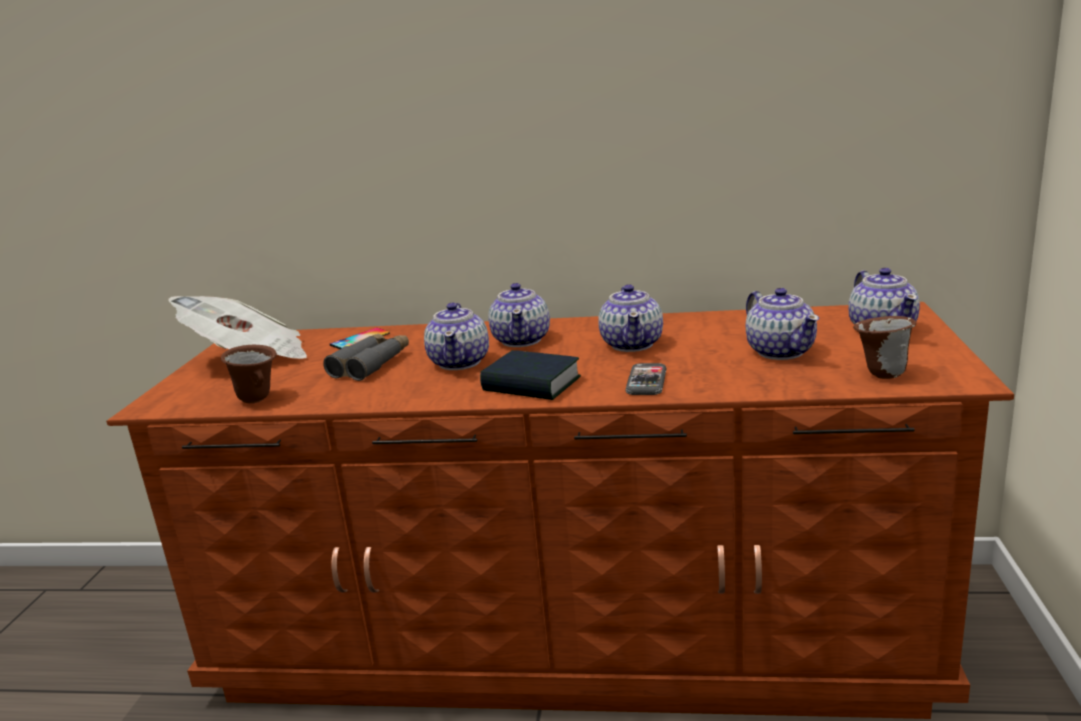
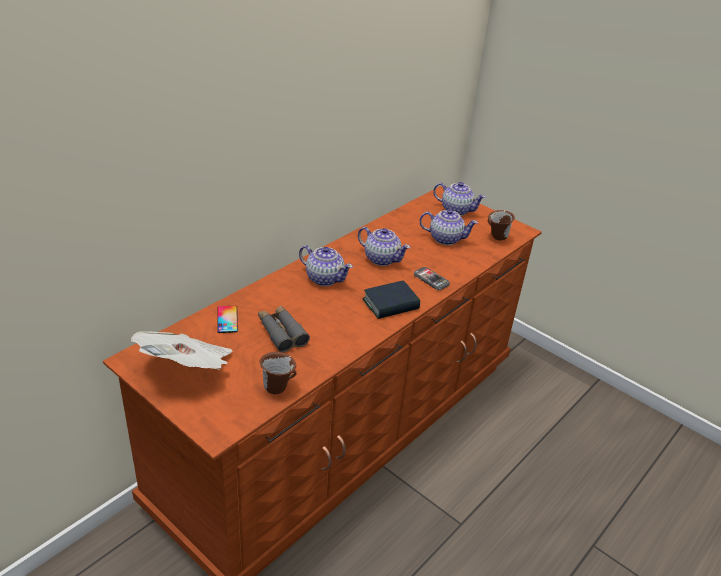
camera: 60 degrees left, 15 degrees up
(460, 362) = (326, 307): teapot -> none

